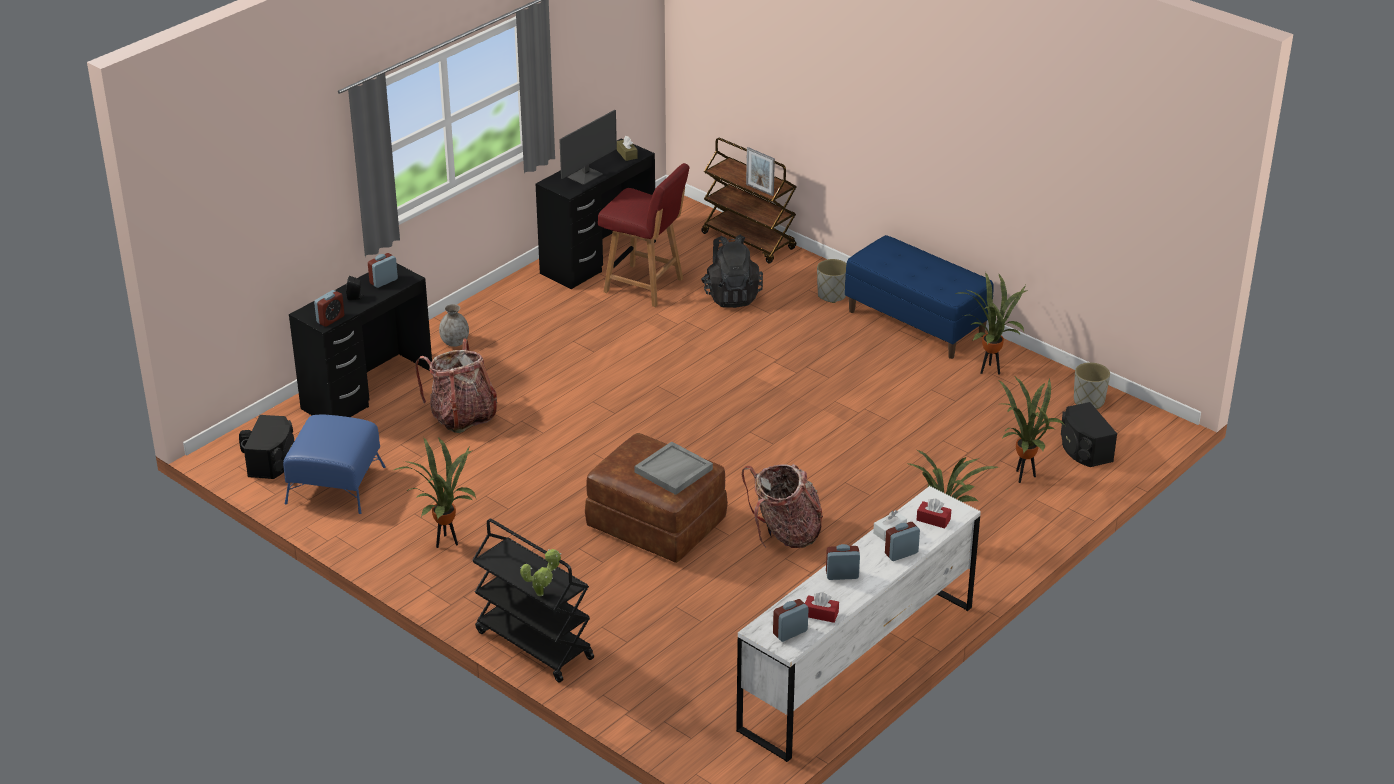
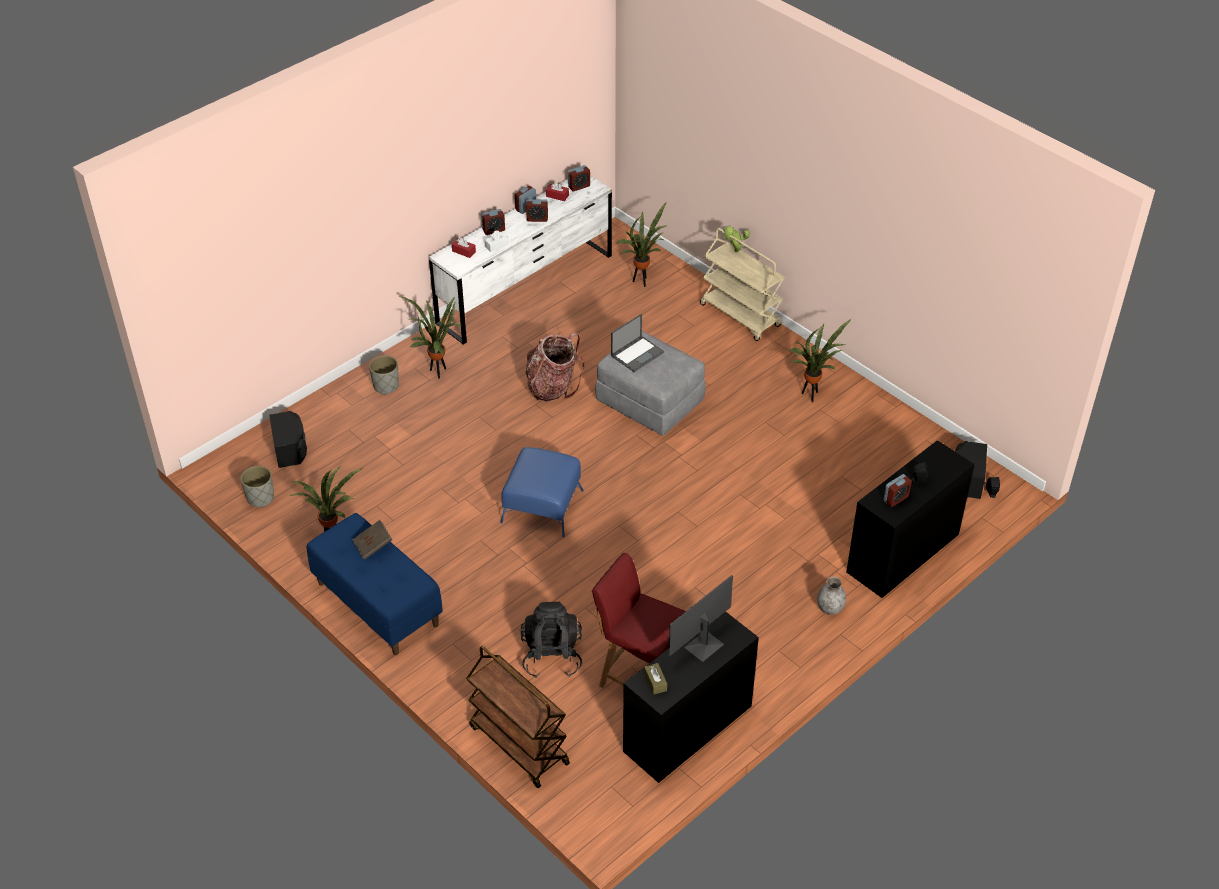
camera: 175 degrees left, 10 degrees up
(330, 319) = (934, 455): alarm clock -> alarm clock (526, 208)
(336, 484) = (907, 452): blue ottoman -> blue ottoman (541, 507)
(462, 416) = (812, 516): backpack -> none
(533, 645) = (741, 315): black cart -> beige cart
(655, 524) = (650, 401): brown ottoman -> grey ottoman
(673, 471) = (637, 354): grey tray -> laptop
(759, 190) = (508, 672): picture frame -> none
(832, 295) = (449, 649): grey planter -> grey planter (386, 386)
(924, 281) = (373, 546): none -> brown book
(1022, 477) = (352, 425): potted plant -> potted plant (642, 281)

